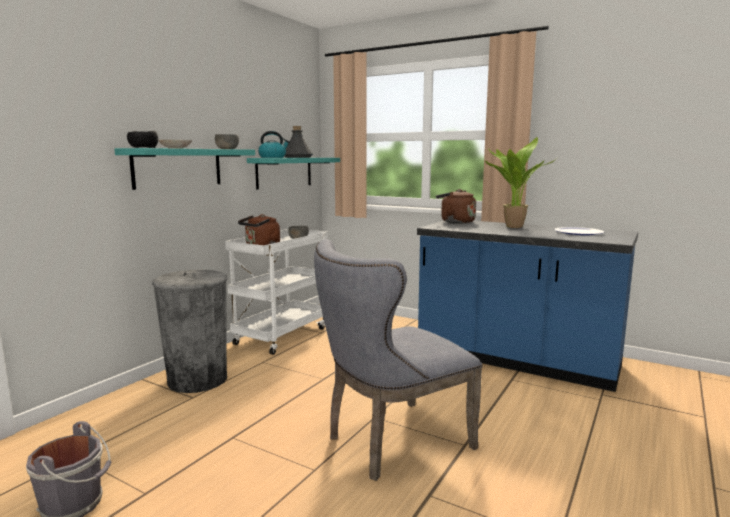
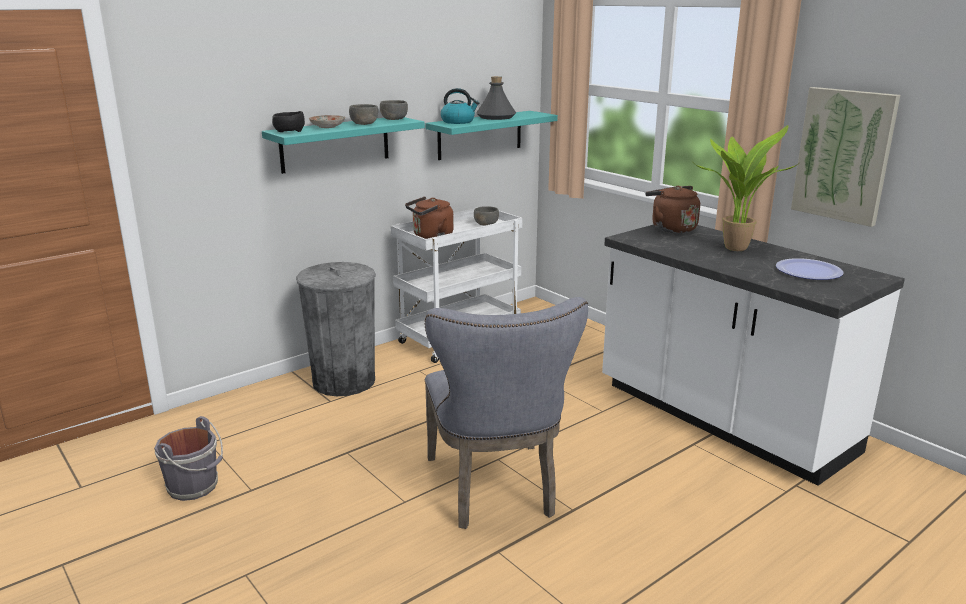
camera: 20 degrees right, 10 degrees up
(206, 148) = (364, 124): none -> grey bowl
(390, 443) = (496, 490): grey chair -> grey chair turned 90 degrees counterclockwise
(516, 360) = (721, 420): blue counter -> white counter
(573, 157) = (843, 155): none -> picture

